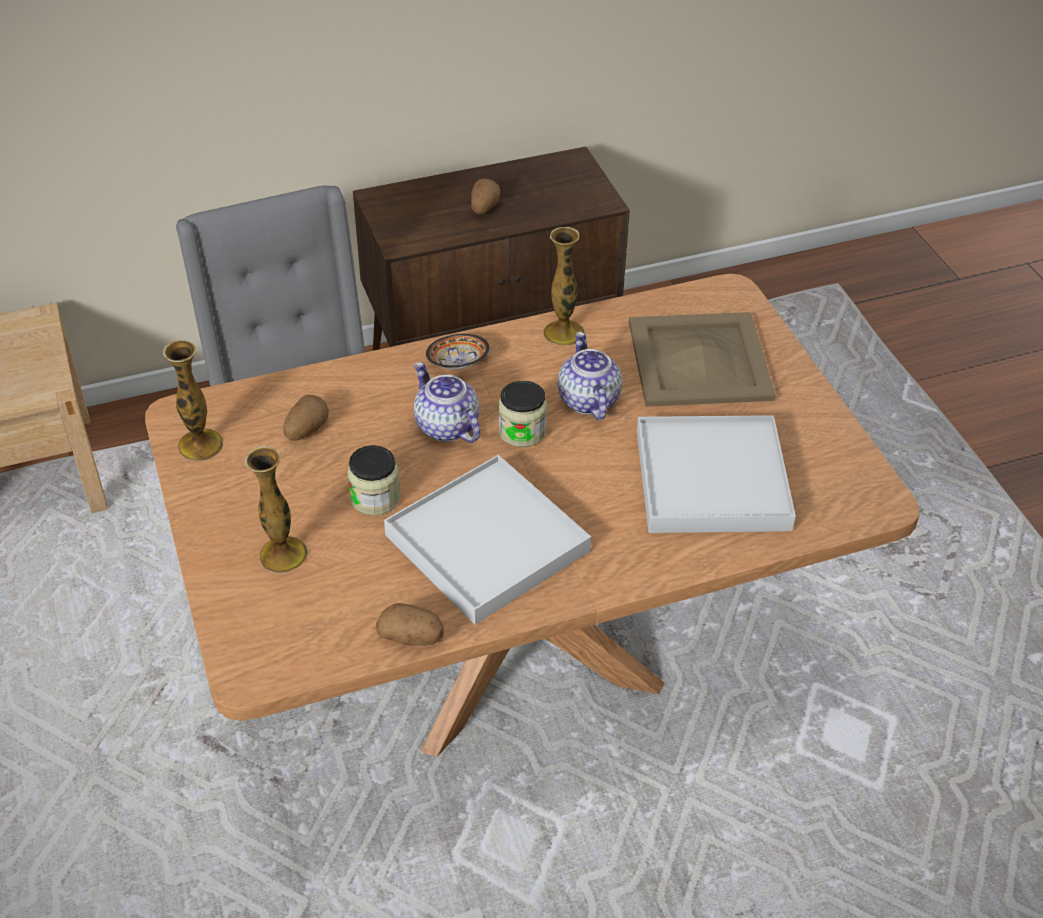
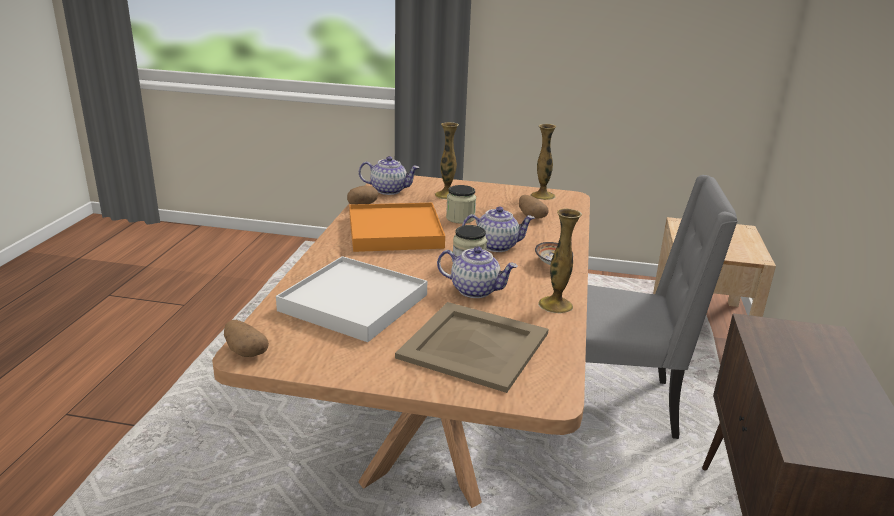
camera: 120 degrees right, 20 degrees down
(314, 639) = (389, 190): none -> teapot
(483, 207) = (804, 376): potato -> potato (245, 351)
(487, 543) = (395, 232): white tray -> orange tray

